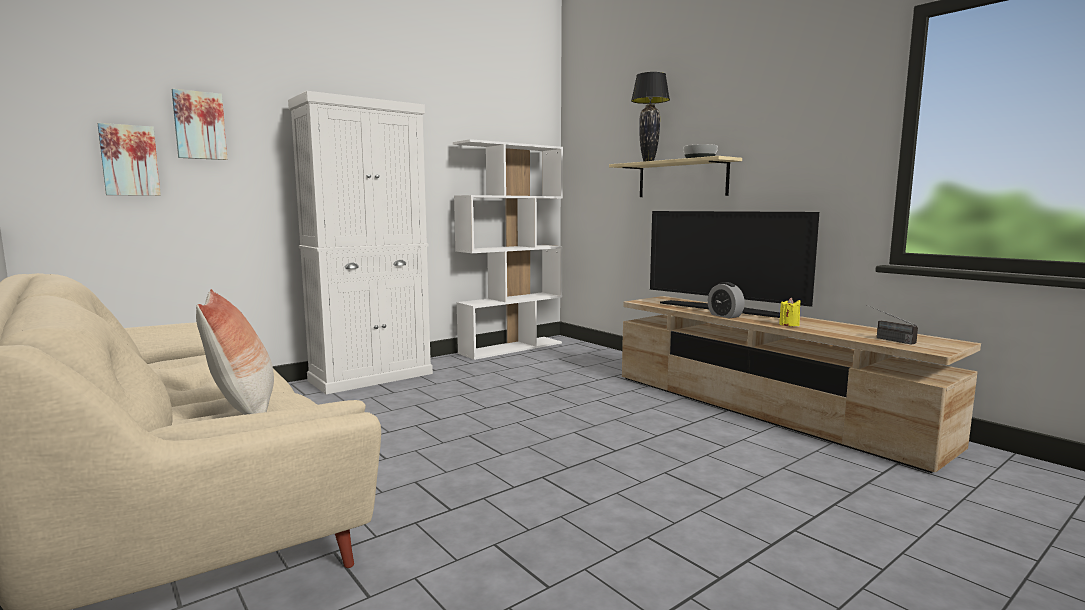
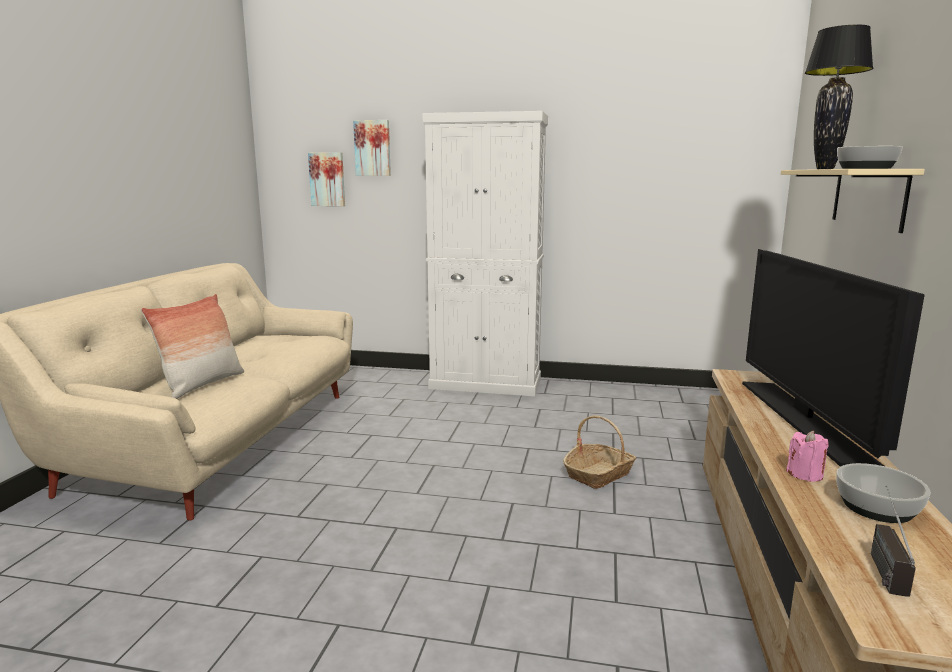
camera: 50 degrees right, 5 degrees up
(511, 348) = (667, 391): white bookcase -> none
(581, 399) = (599, 474): none -> basket
(725, 316) = (763, 428): alarm clock -> none
(789, 325) = (805, 474): yellow candle -> pink candle
(835, 326) = (878, 507): none -> bowl

